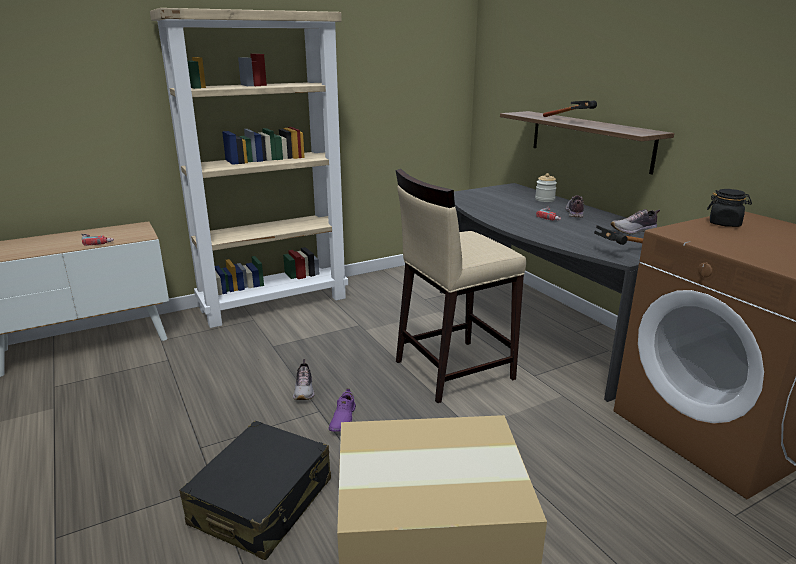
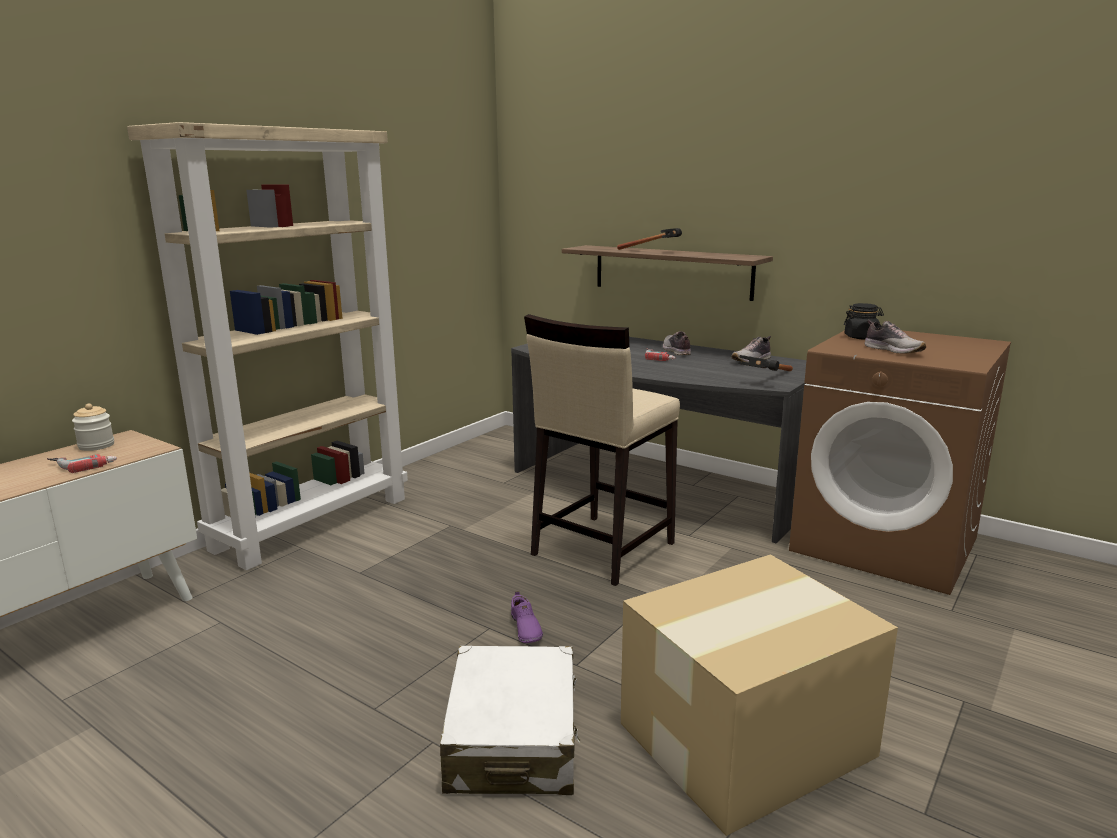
camera: 25 degrees left, 5 degrees down
(262, 502) = (513, 740): black suitcase -> white suitcase
(304, 390) = (449, 611): shoe -> shoe (893, 350)
(544, 199) = (630, 342): jar -> jar (96, 446)

